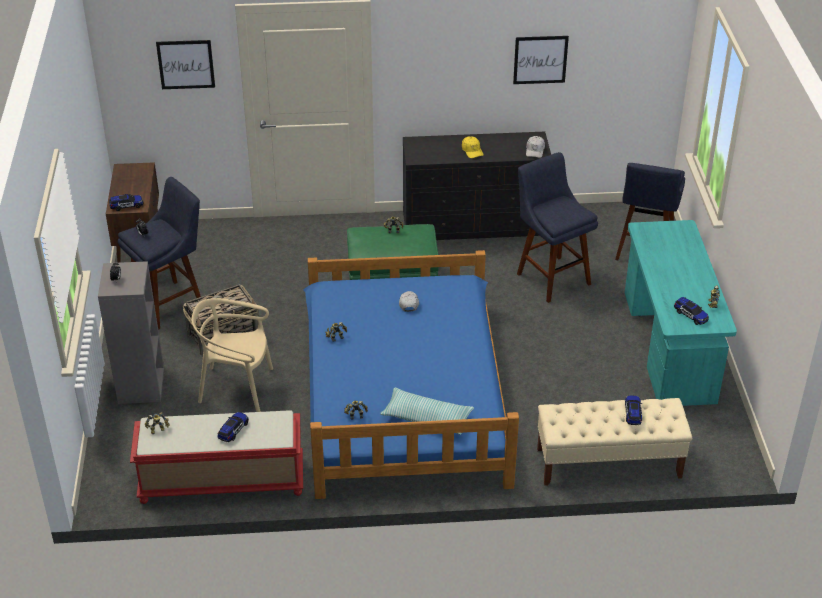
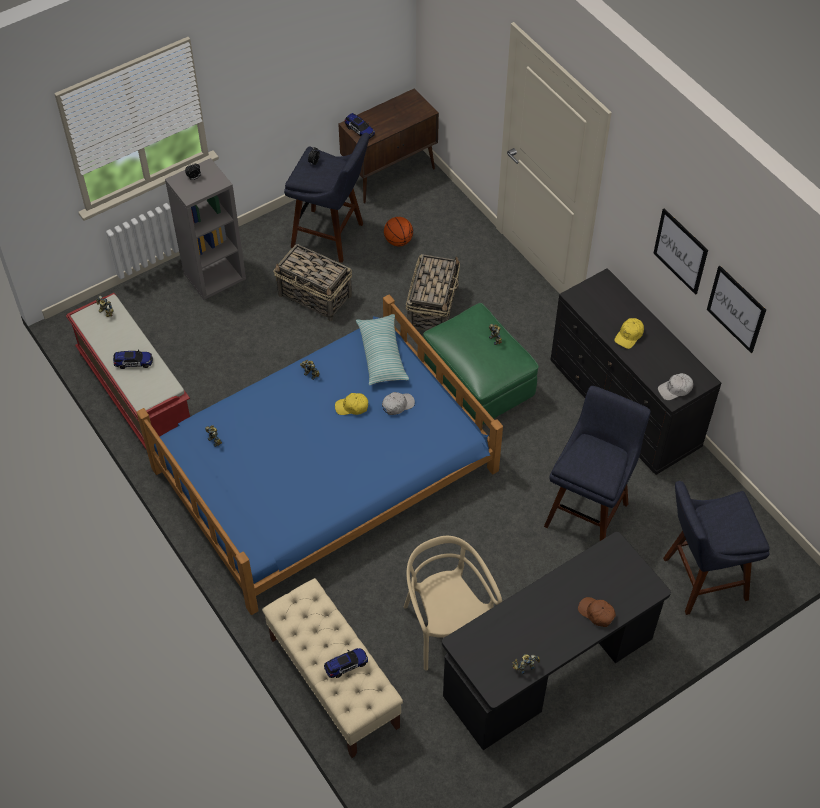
camera: 60 degrees right, 15 degrees up
(186, 64) = (471, 46): picture -> picture (680, 251)
(214, 269) = (398, 241): none -> basketball
(237, 388) = (253, 341): beige chair -> beige chair (446, 627)
(299, 277) = (433, 307): none -> basket
(389, 327) = (352, 407): none -> yellow cap
(427, 418) = (244, 495): pillow -> pillow (382, 355)
(668, 348) = (548, 669): turquoise desk -> black desk
(689, 257) = (596, 613): none -> brown cap
(690, 315) = (491, 653): toy car -> none

